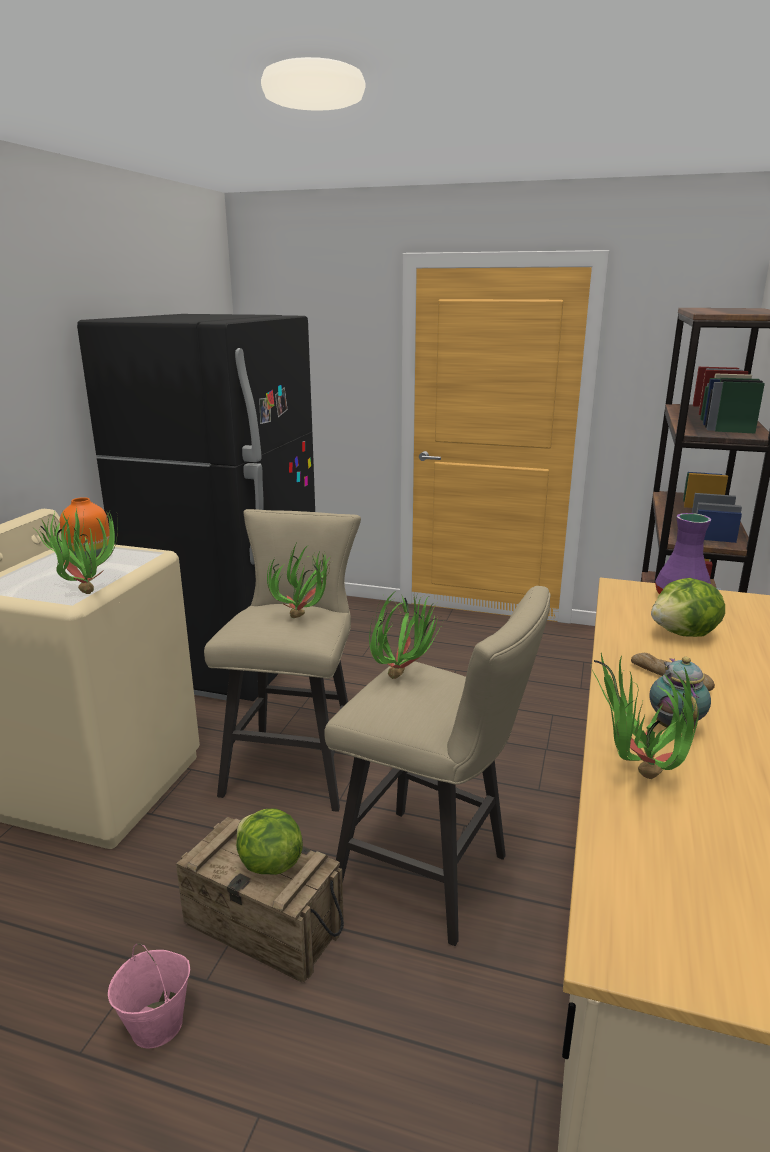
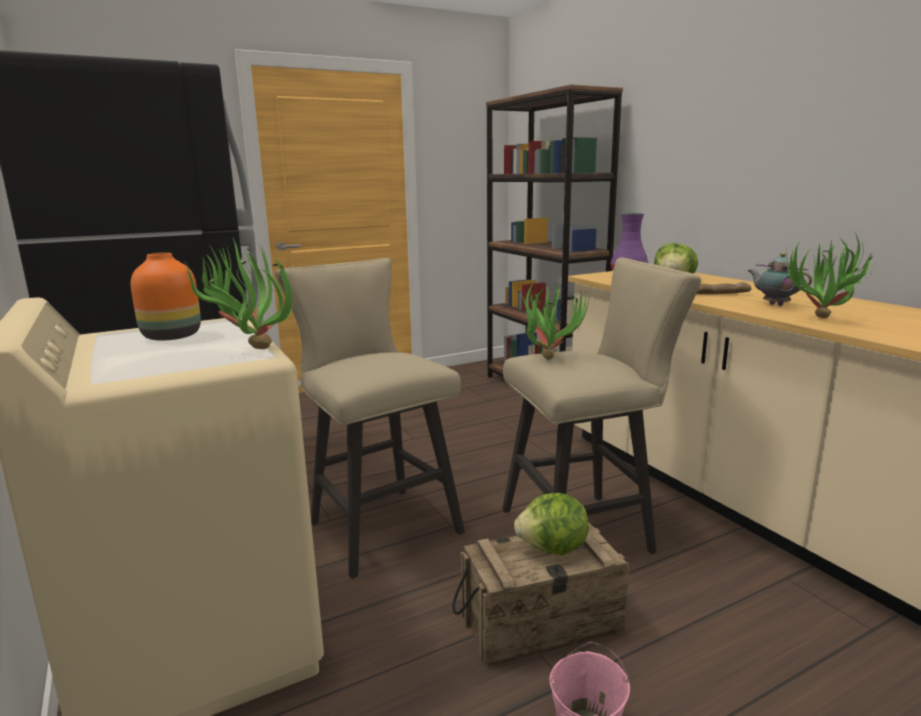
camera: 45 degrees left, 5 degrees down
(305, 618) = (397, 355): potted plant -> none

